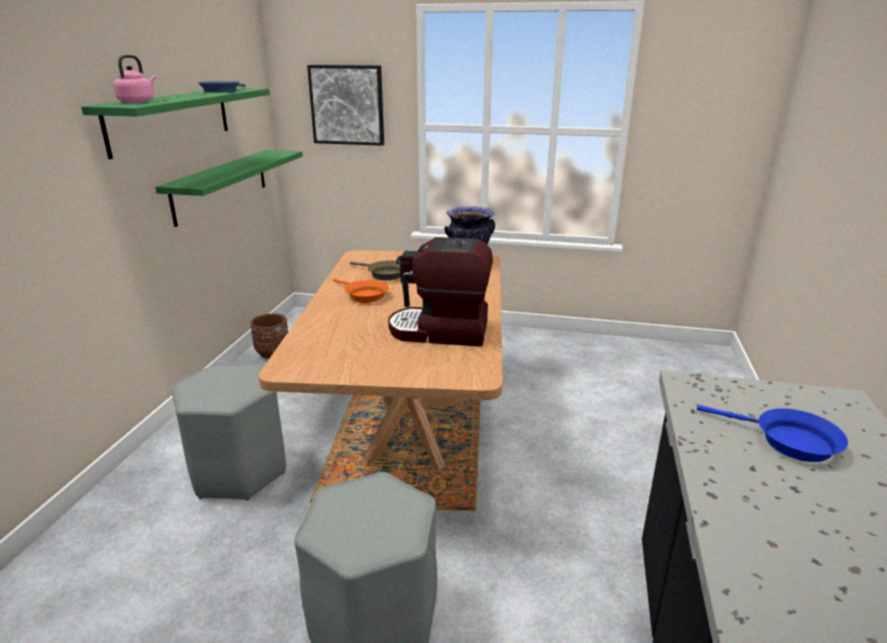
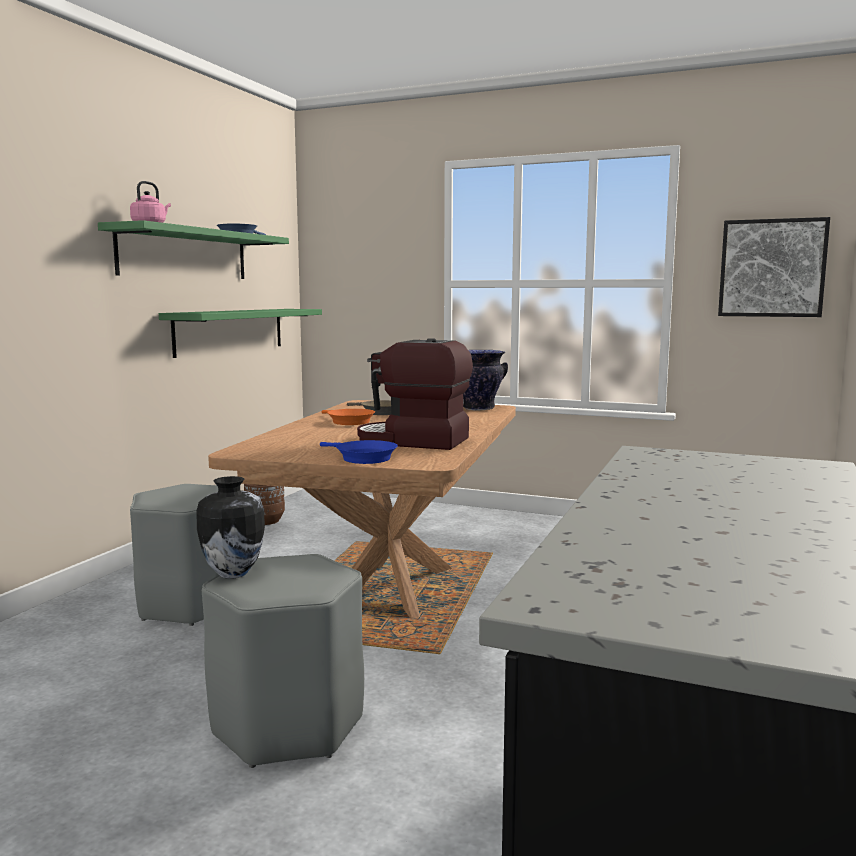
camera: 10 degrees right, 15 degrees down
(318, 518) = (232, 573): none -> vase
(347, 105) = (372, 264): picture -> picture (772, 268)
(788, 441) = (726, 479): blue frying pan -> blue frying pan (362, 458)

